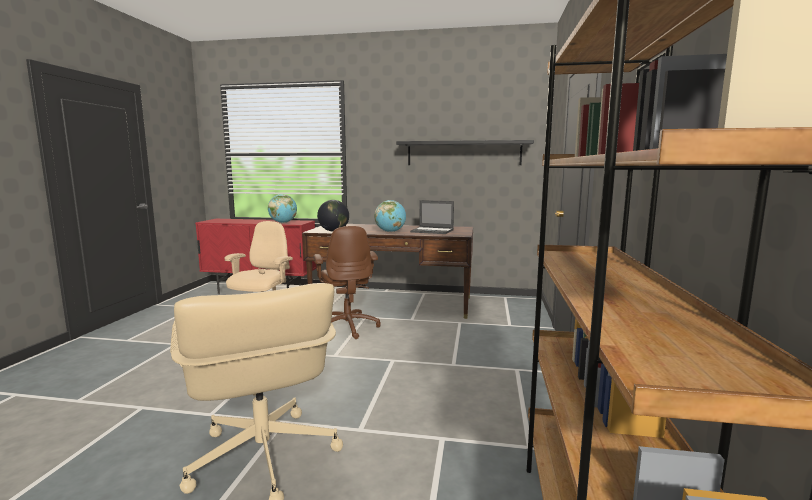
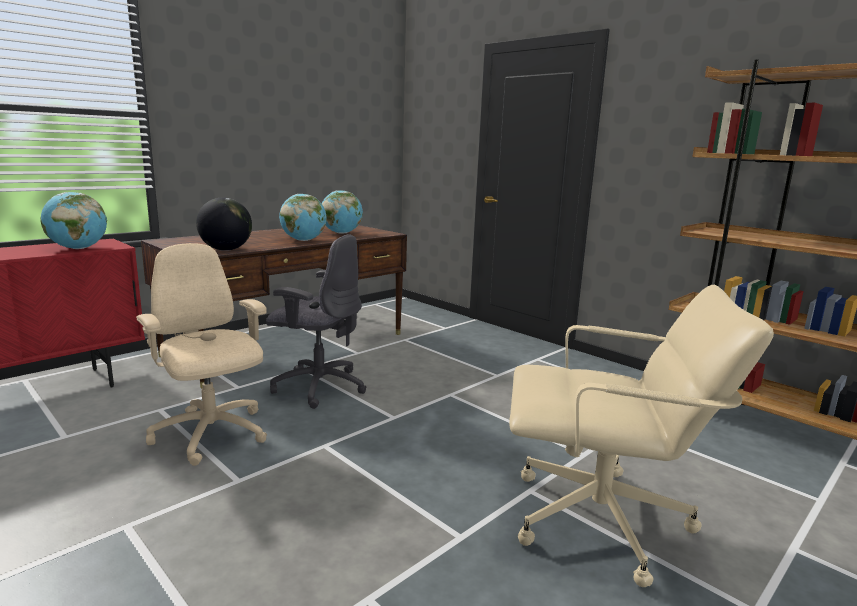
camera: 55 degrees left, 5 degrees up
(348, 327) = (318, 386): brown office chair -> grey office chair
(432, 231) = (341, 233): laptop -> globe
(463, 153) = (322, 125): black shelf -> none

